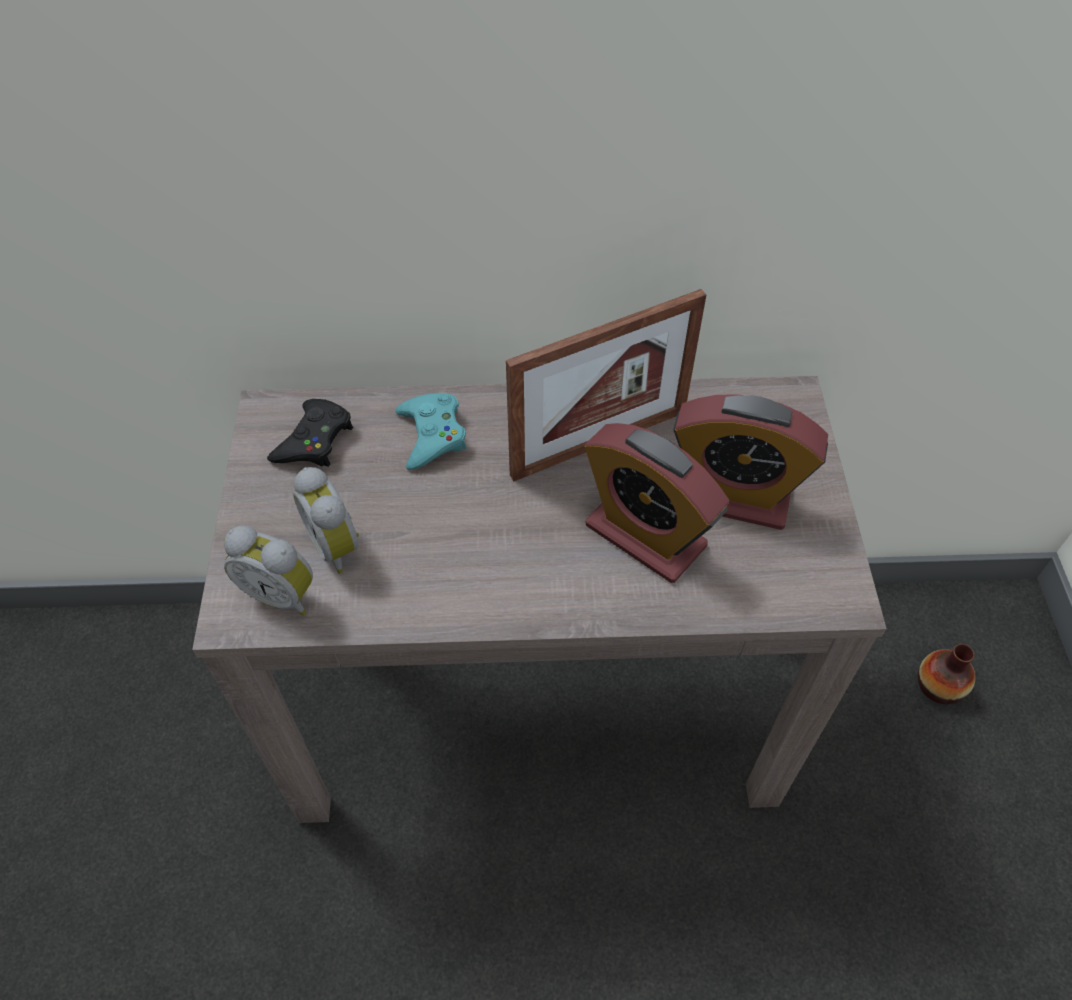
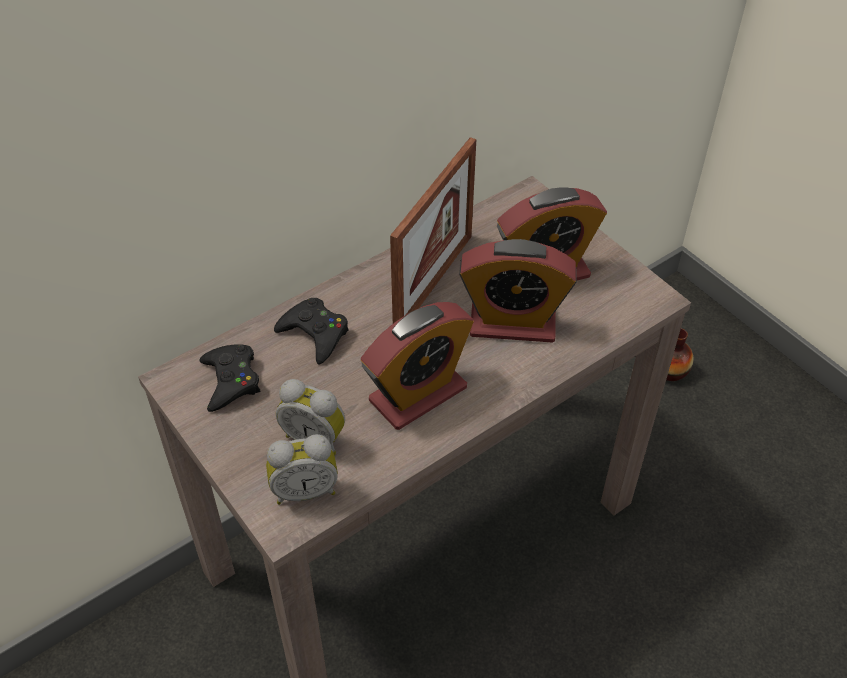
camera: 35 degrees left, 5 degrees down
(432, 435) = (315, 334): turquoise game controller -> black game controller
(476, 558) = (418, 394): none -> alarm clock

